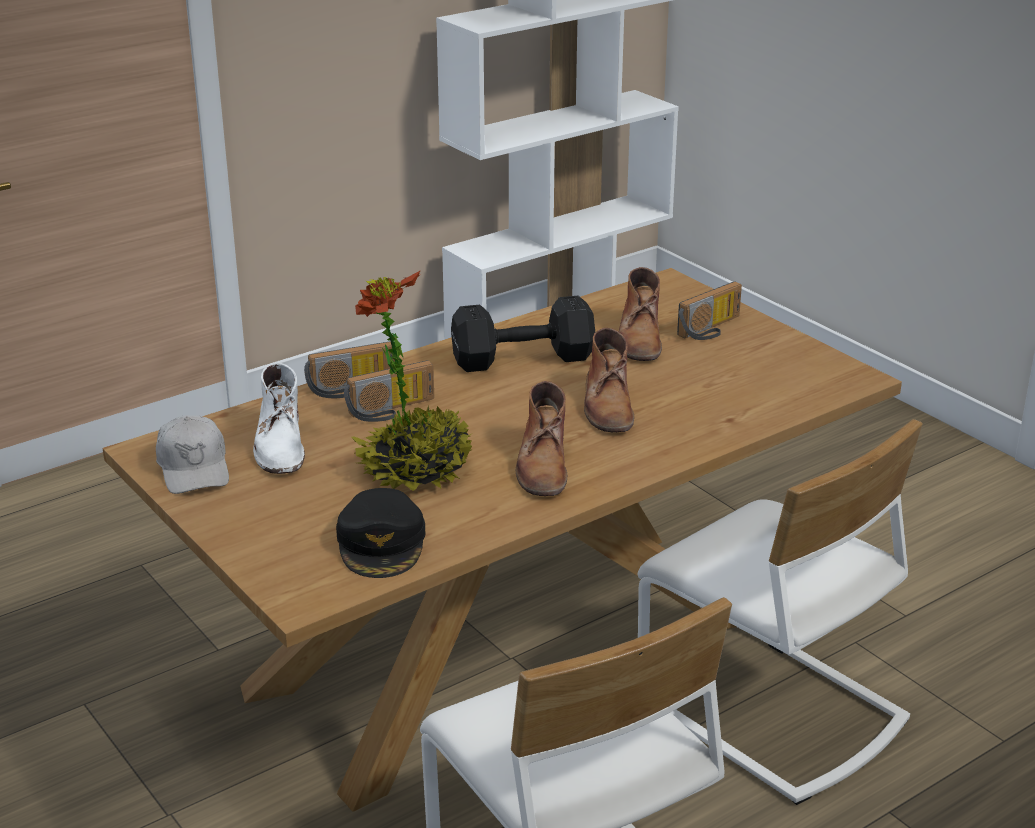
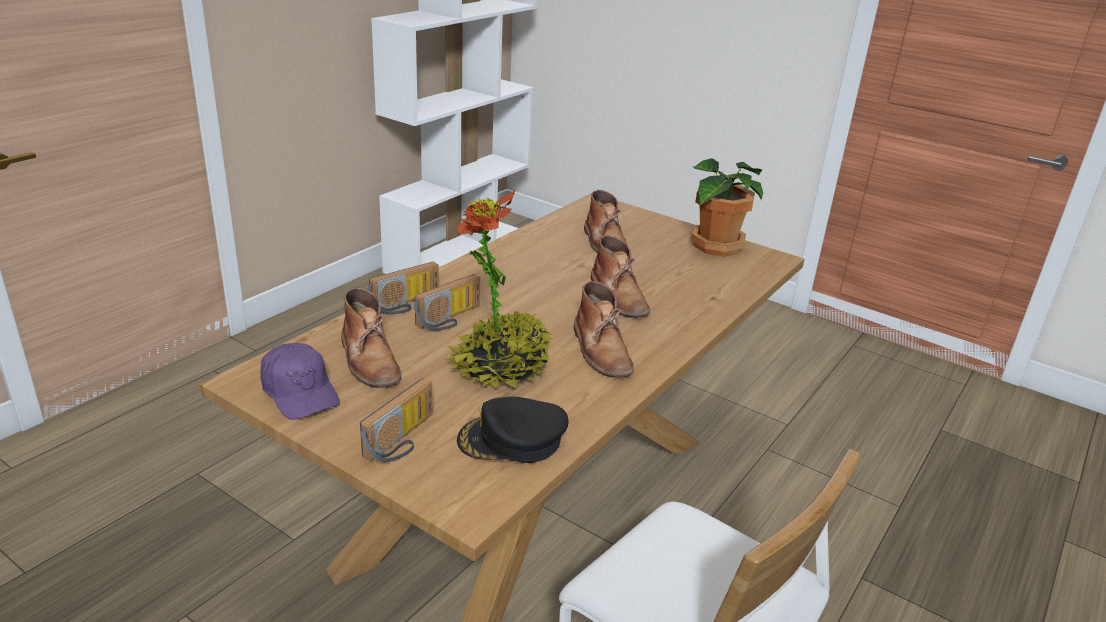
camera: 20 degrees left, 0 degrees up
(194, 468) = (300, 392): white cap -> purple cap
(280, 444) = (369, 360): white boot -> brown boot
(382, 543) = (512, 440): black cap -> black cap turned 105 degrees clockwise
(526, 359) = (532, 267): black dumbbell -> none
(712, 329) = (652, 233): radio -> radio (403, 440)
(770, 712) = (741, 514): white chair -> none
(785, 354) = (714, 246): none -> potted plant

